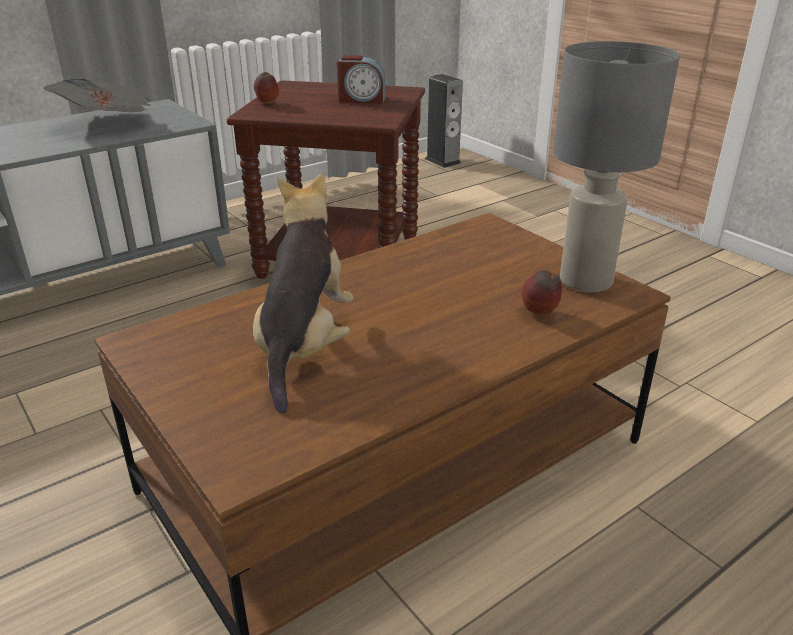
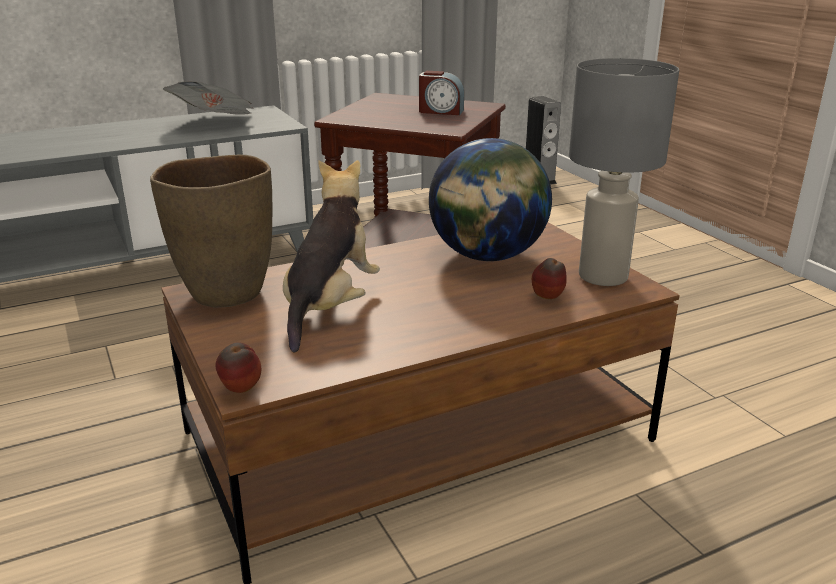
camera: 10 degrees right, 5 degrees down
(175, 340) = (225, 293): none -> brown vase
(267, 104) = (354, 111): apple -> apple (240, 391)
(456, 266) = (487, 256): none -> globe

